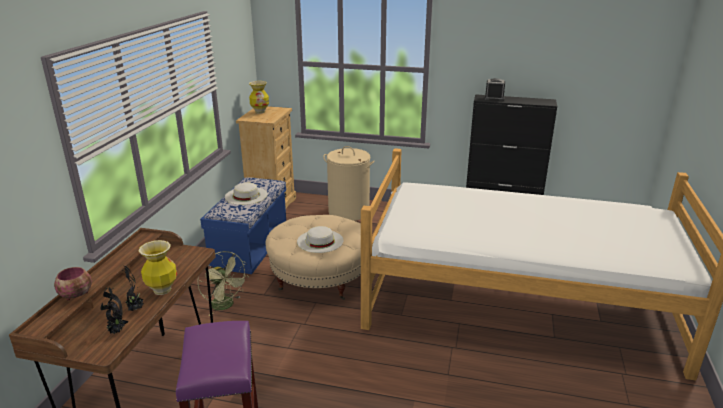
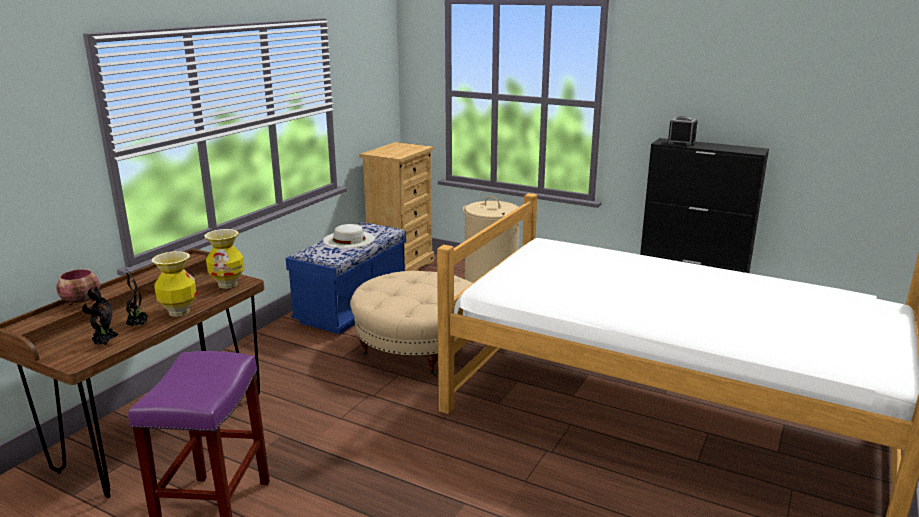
camera: 15 degrees right, 5 degrees down
(226, 306) = (293, 363): green fan -> none
(260, 112) = (393, 147): vase -> vase (228, 284)
(320, 241) = (414, 297): white hat -> none

